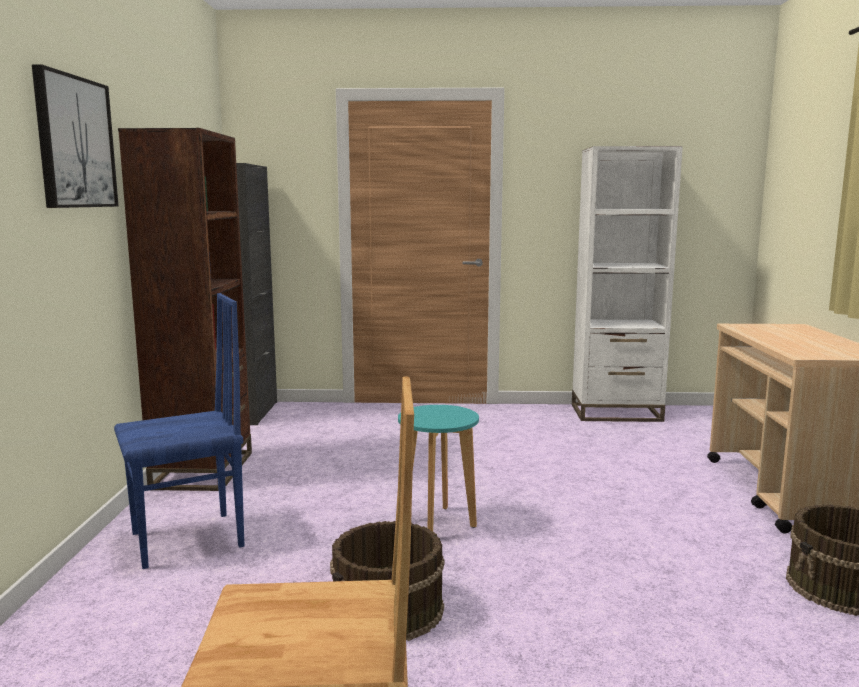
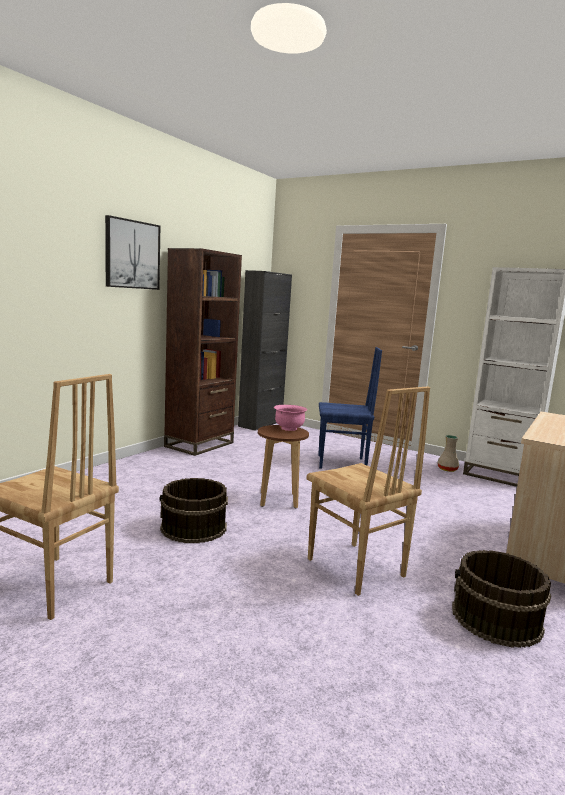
camera: 30 degrees right, 0 degrees up
(189, 540) = (151, 472): blue chair -> blue chair (342, 463)
(437, 409) = (289, 428): none -> pink bowl
(438, 523) = (279, 500): turquoise stool -> brown stool
(558, 419) = (447, 469): none -> beige vase
(652, 585) = (355, 568): none -> brown chair

